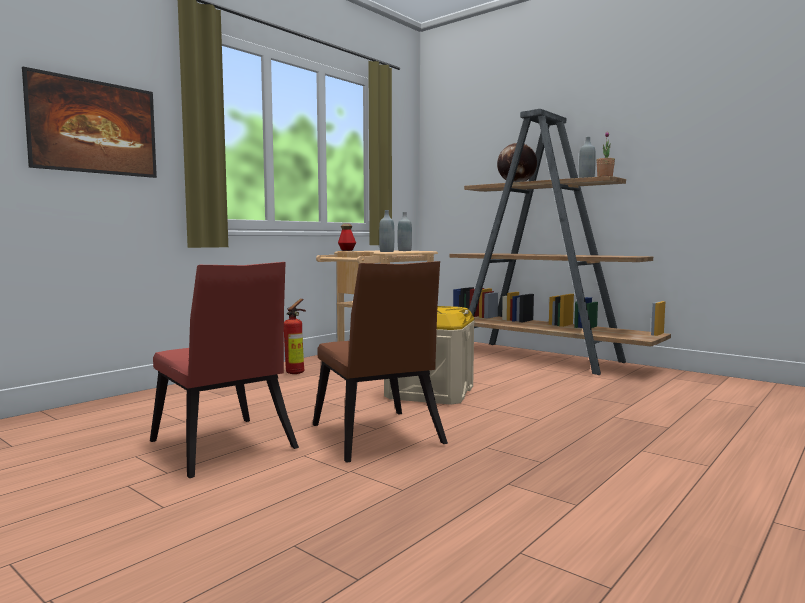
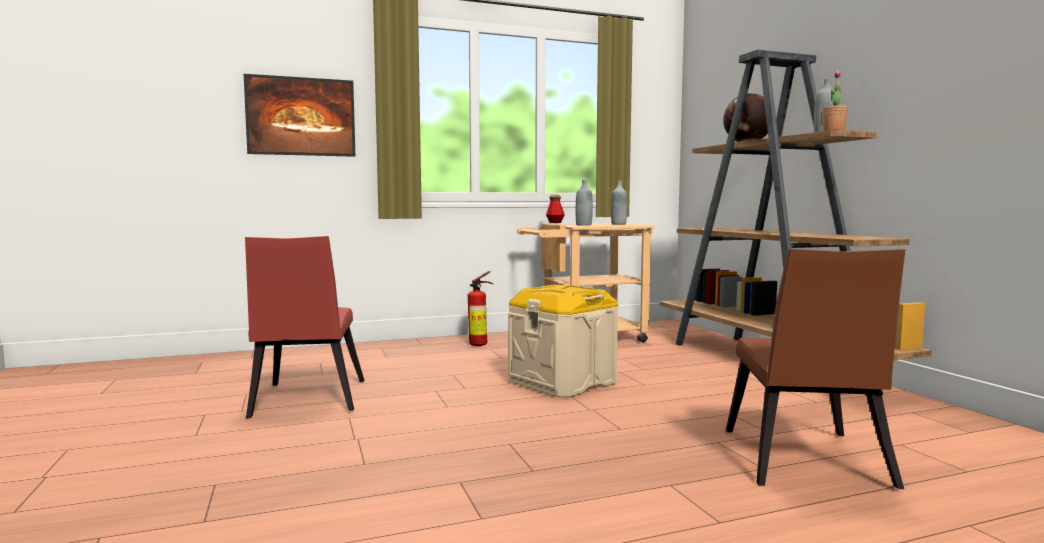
camera: 30 degrees right, 0 degrees up
(377, 438) = (431, 415): brown chair -> brown chair (805, 462)

